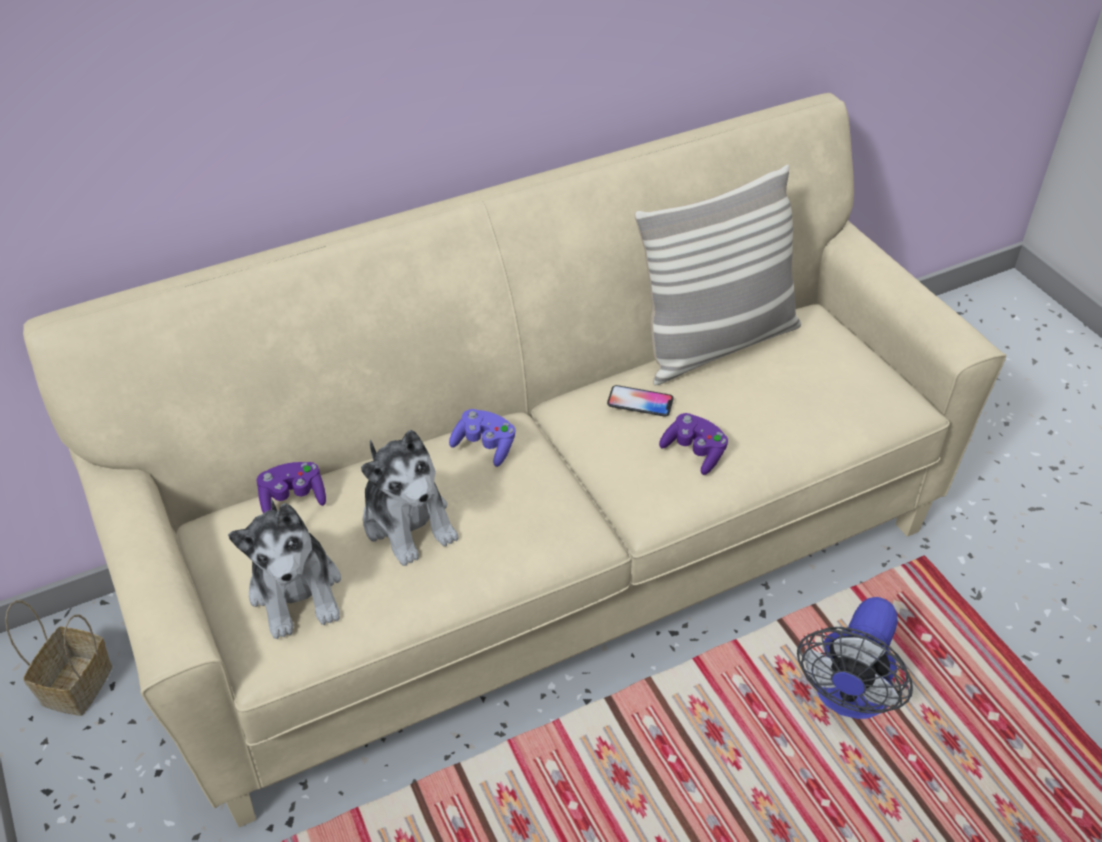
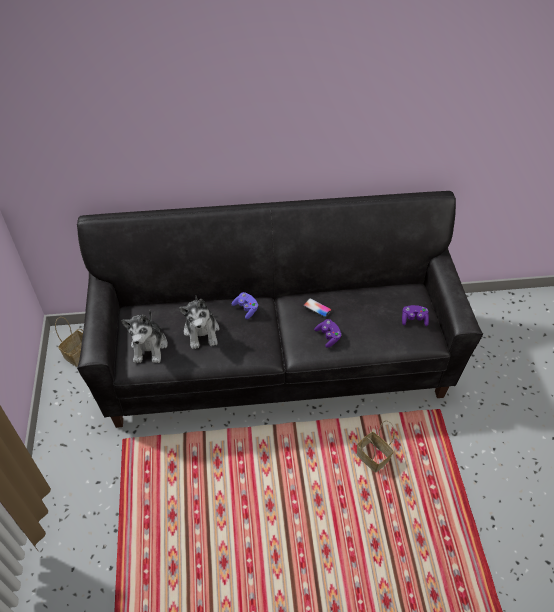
camera: 20 degrees right, 5 degrees up
(293, 498) = (163, 309): purple game controller -> purple game controller (414, 319)
(548, 565) = (275, 362): beige sofa -> black sofa
(716, 344) = (364, 291): pillow -> none
(848, 697) = (374, 458): fan -> basket

